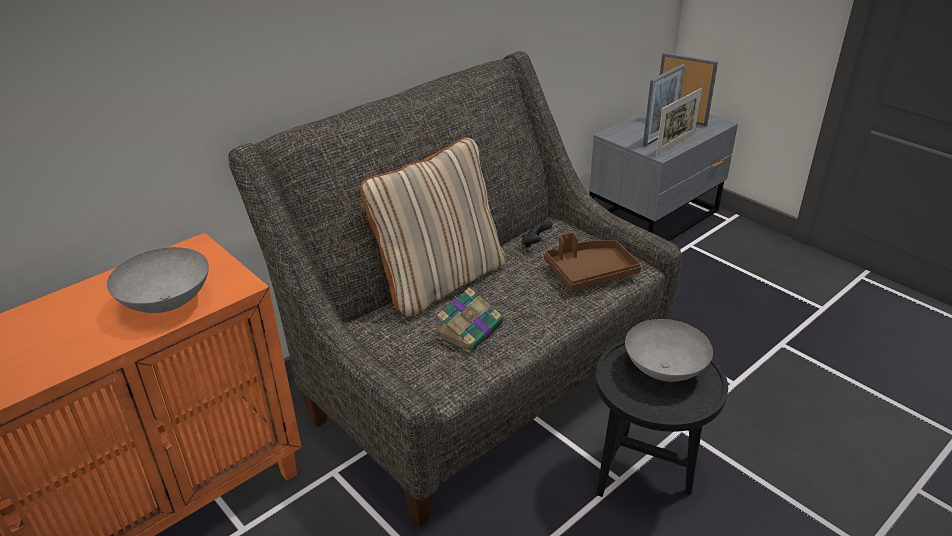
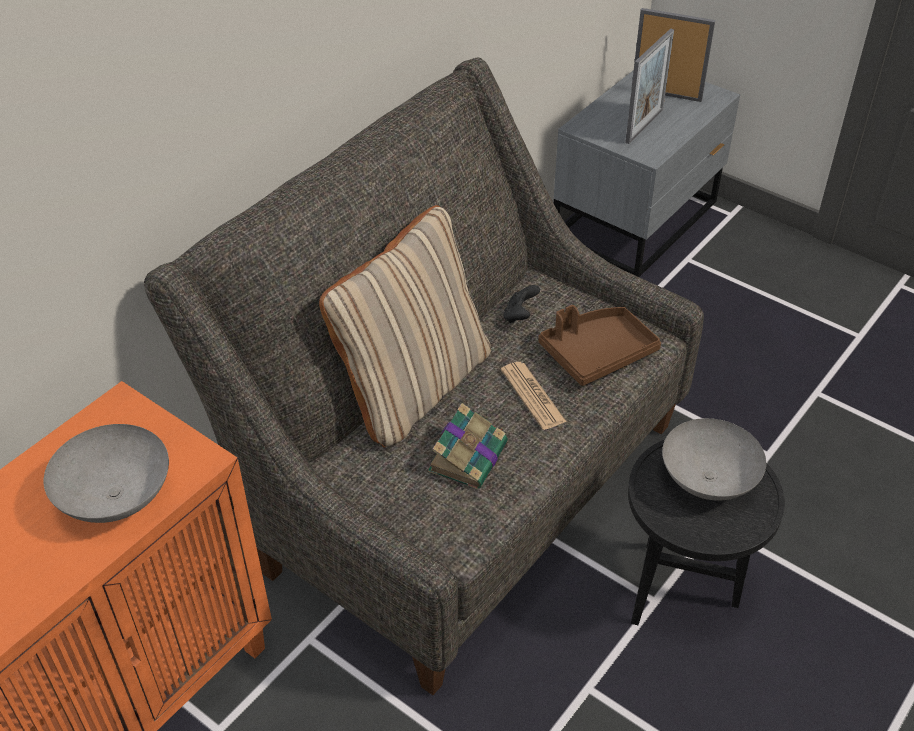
camera: 10 degrees left, 10 degrees up
(531, 295) = (532, 396): none -> newspaper
(675, 144) = (667, 137): picture frame -> none

